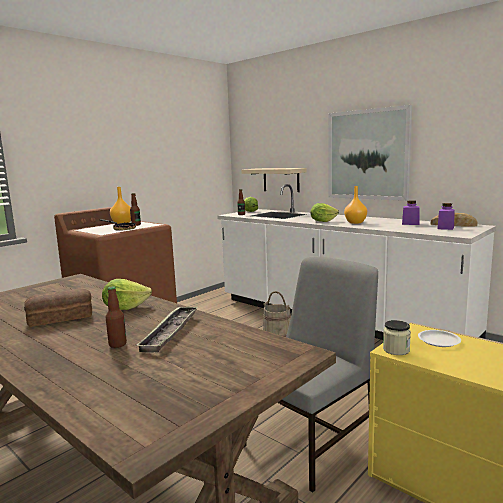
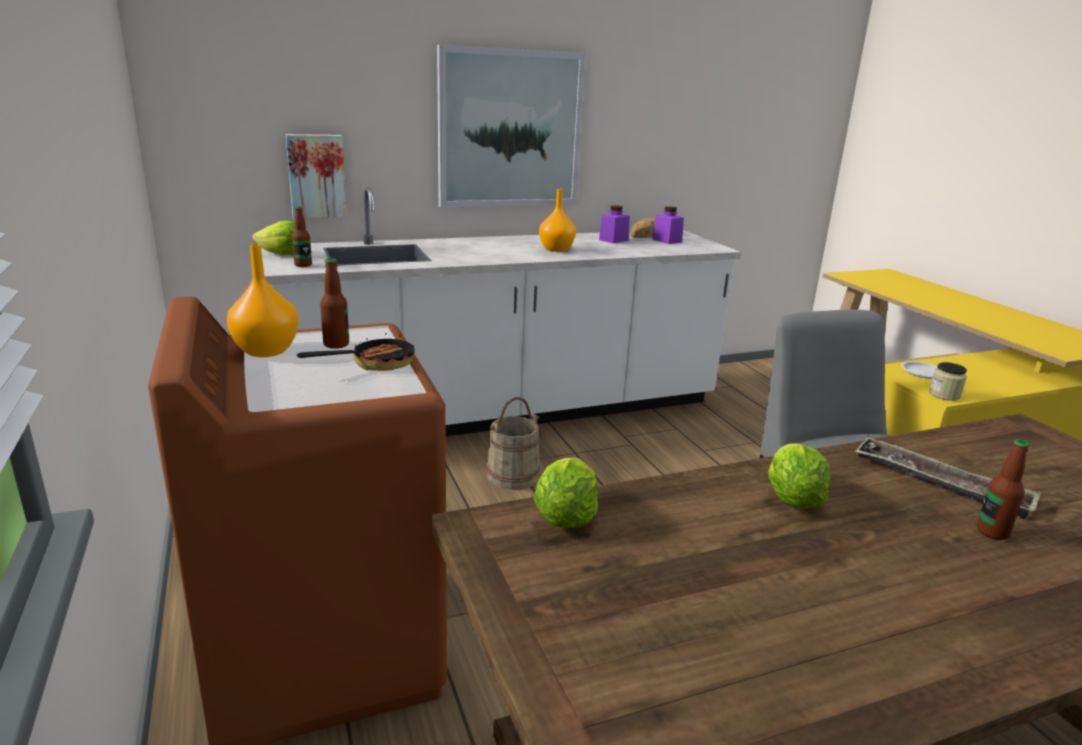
camera: 65 degrees left, 10 degrees up
(61, 317) = (823, 573): bread -> none
(281, 179) = (316, 176): beige shelf -> picture
(323, 221) = (510, 255): lettuce -> lettuce (565, 517)

